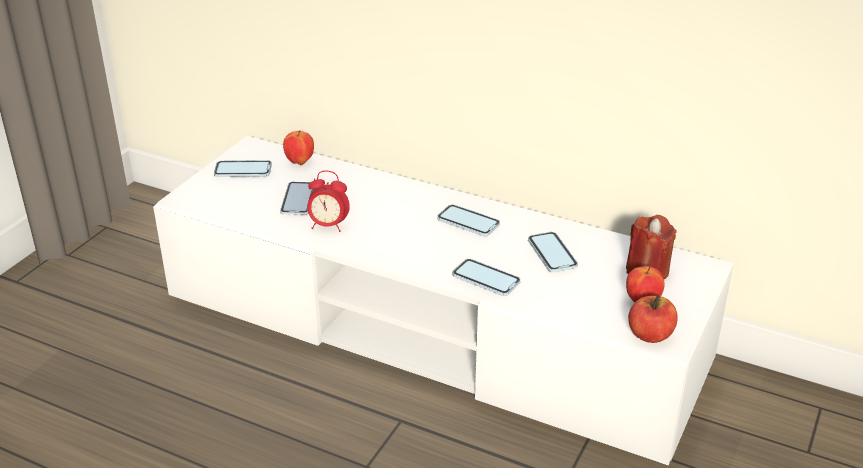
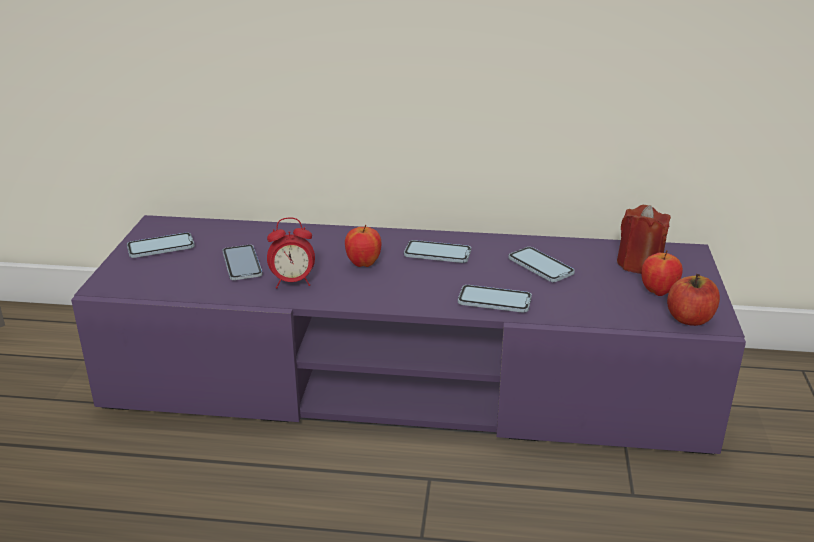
camera: 20 degrees left, 5 degrees down
(299, 162) = (220, 229): apple -> apple (363, 264)
(431, 330) = (407, 381): white tv stand -> purple tv stand

